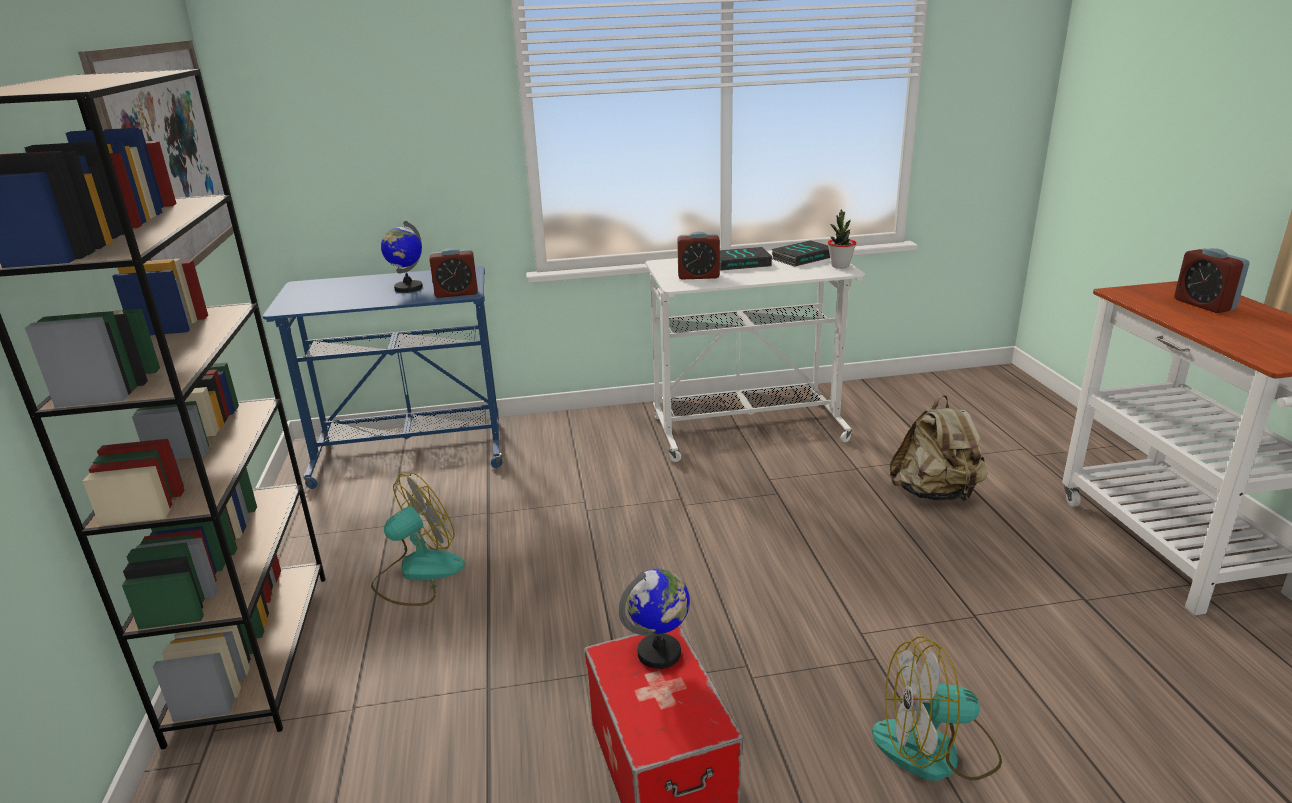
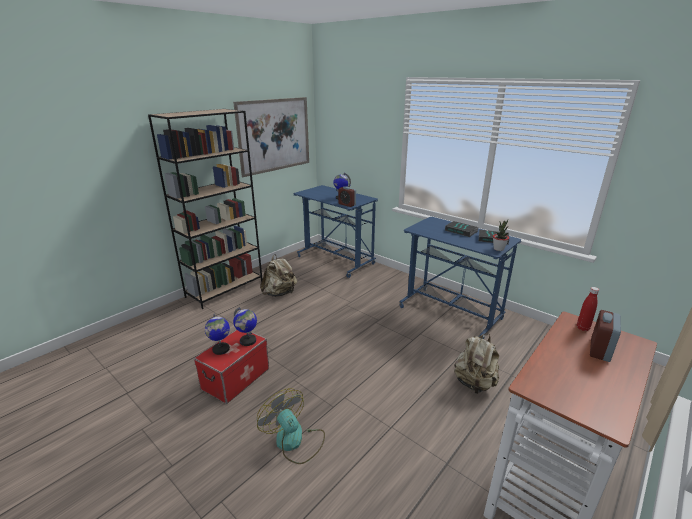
camera: 50 degrees right, 0 degrees up
(418, 573) = (280, 293): fan -> beige backpack
(647, 708) = (221, 349): none -> globe
(698, 276) = (430, 229): alarm clock -> none
(748, 429) = (450, 313): white desk -> blue desk
(1145, 295) = (582, 328): none -> red bottle

